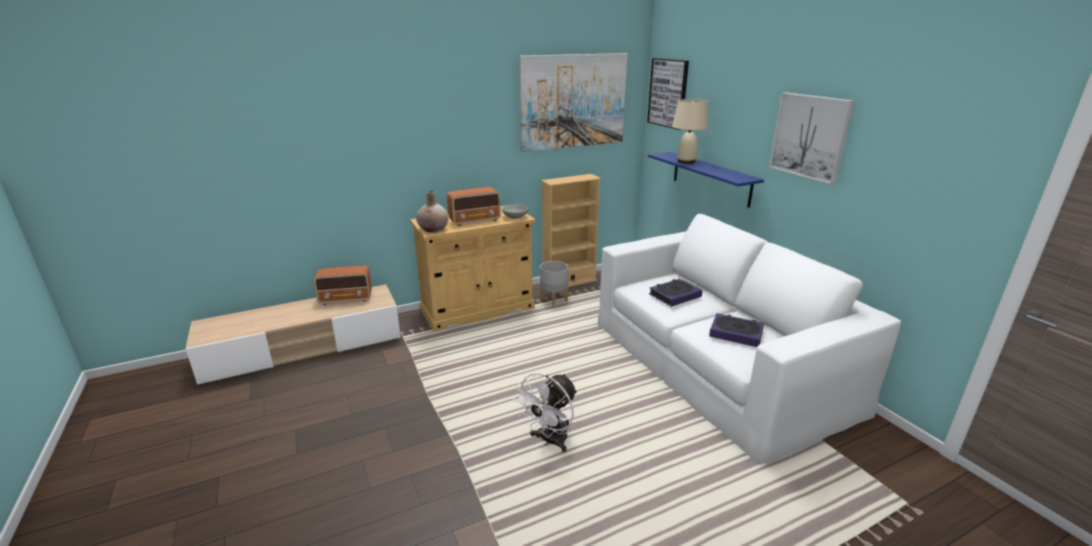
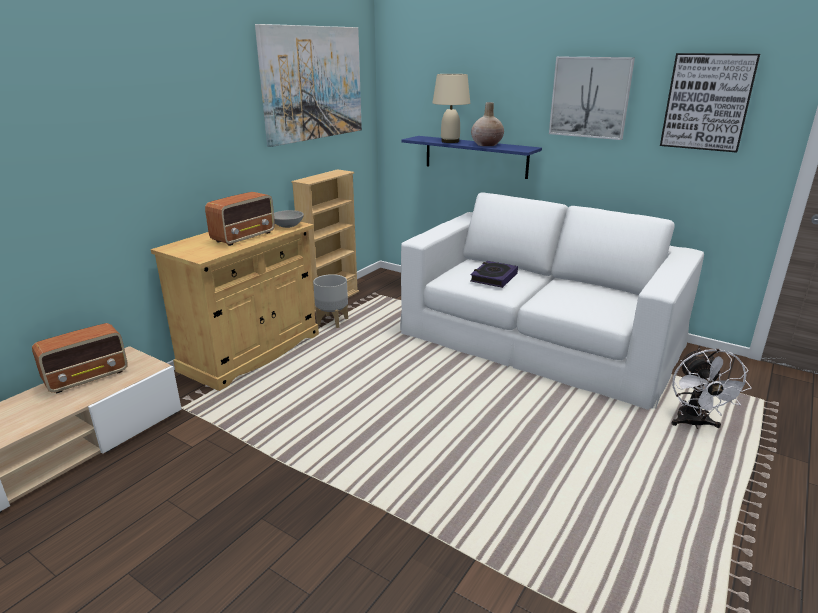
camera: 30 degrees left, 0 degrees up
(433, 229) = (202, 254): beige vase -> beige vase (487, 144)
(549, 441) = (463, 458): white fan -> white fan (694, 424)
(668, 93) = (407, 71): picture -> picture (707, 102)
(736, 333) = (580, 296): book -> none

